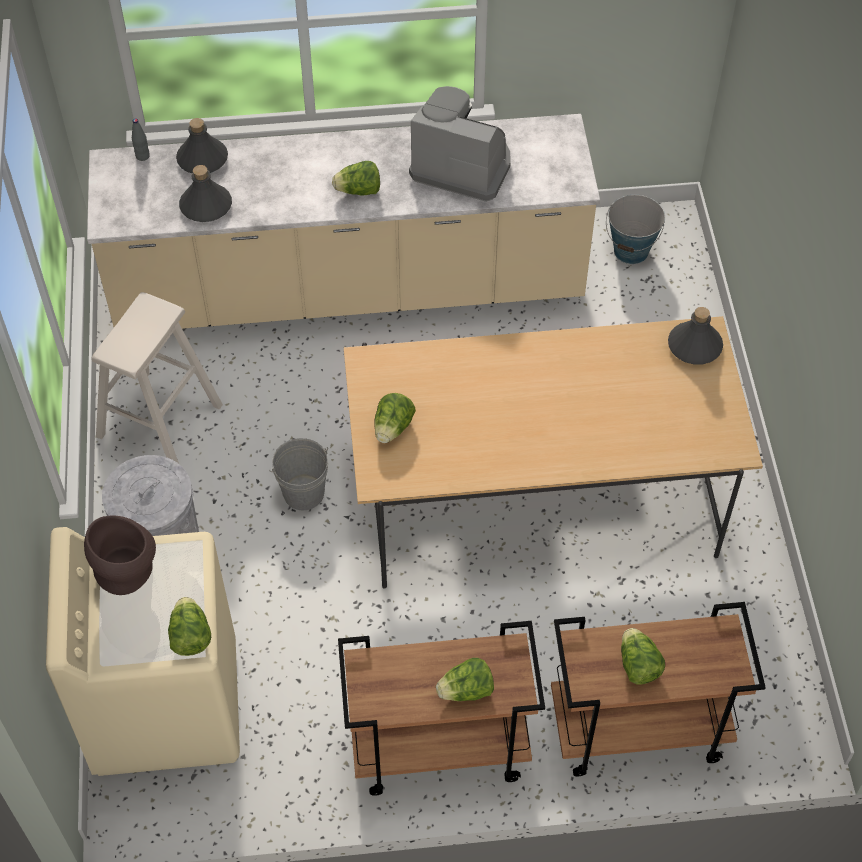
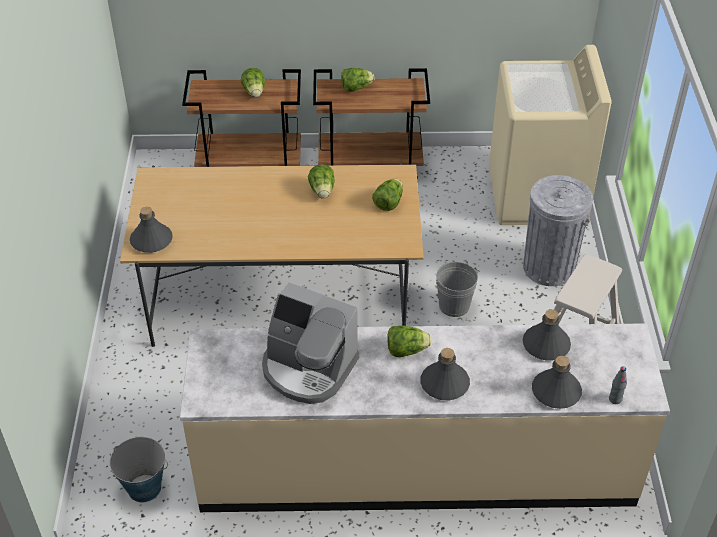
camera: 175 degrees left, 10 degrees down
(128, 573) = (559, 99): brown vase -> none
(190, 636) = (516, 71): lettuce -> lettuce (322, 191)
(318, 160) = (444, 383): none -> grey bottle

